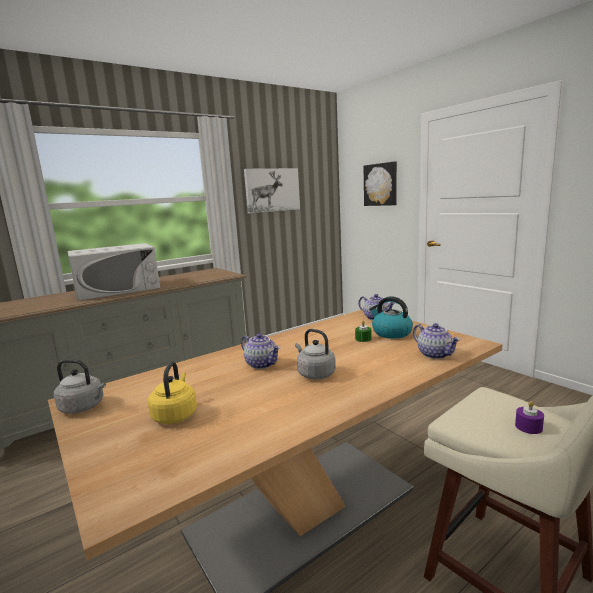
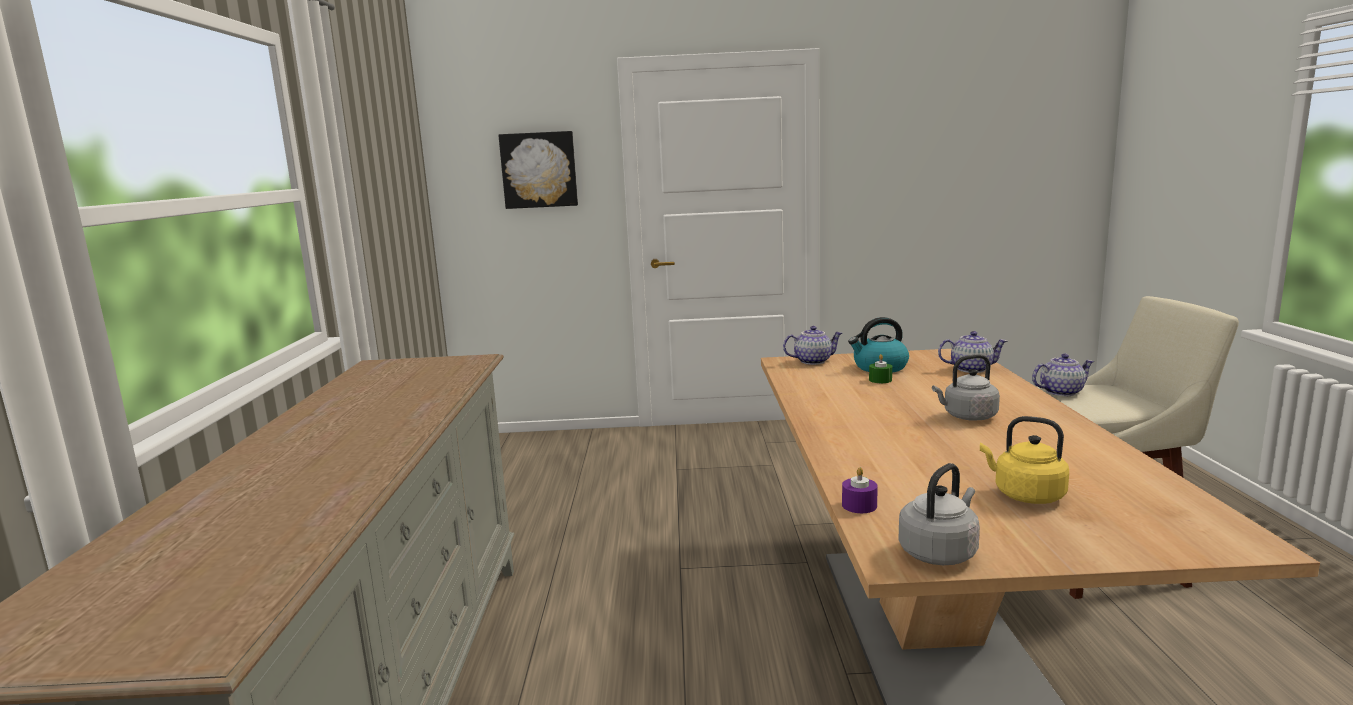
camera: 55 degrees left, 0 degrees up
(118, 290) = (336, 441): white microwave -> none
(262, 364) = (901, 433): teapot -> teapot (1061, 392)
(272, 190) = (368, 178): picture -> none
(528, 427) = (1113, 395): purple candle -> purple candle (859, 505)

